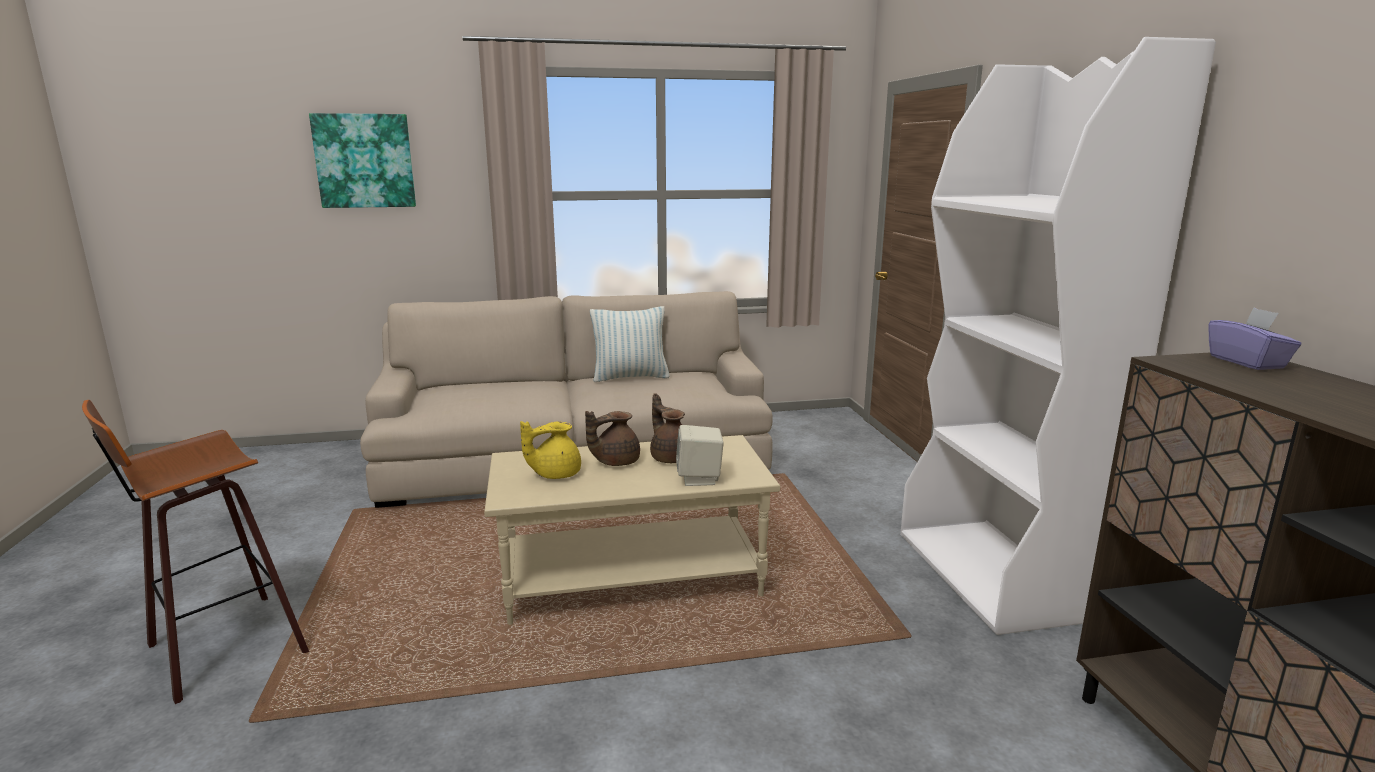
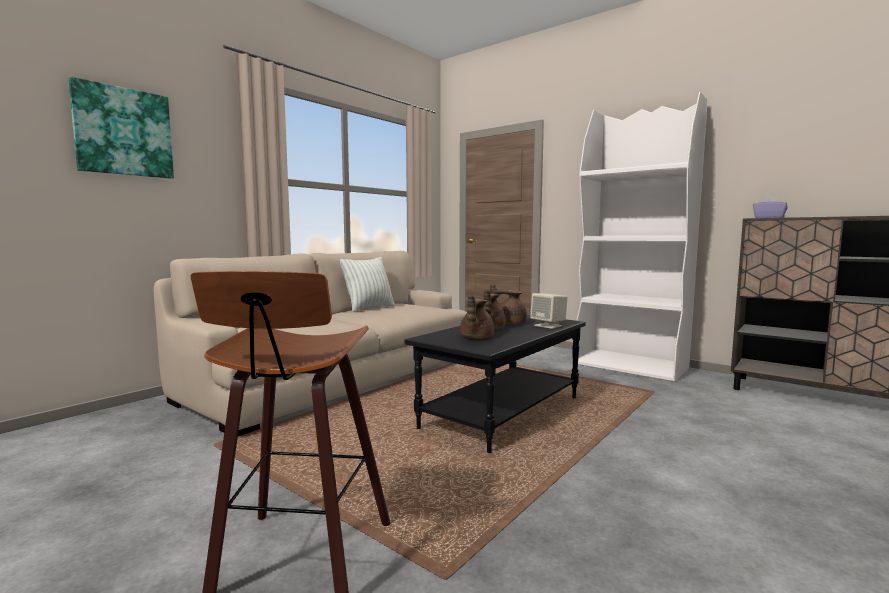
camera: 40 degrees left, 10 degrees down
(555, 474) = (475, 337): yellow teapot -> brown teapot
(633, 577) = (501, 412): beige coffee table -> black coffee table

